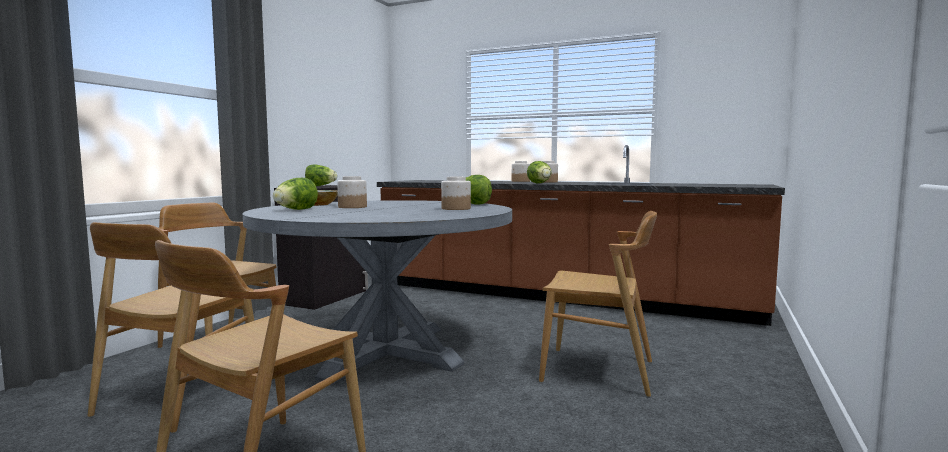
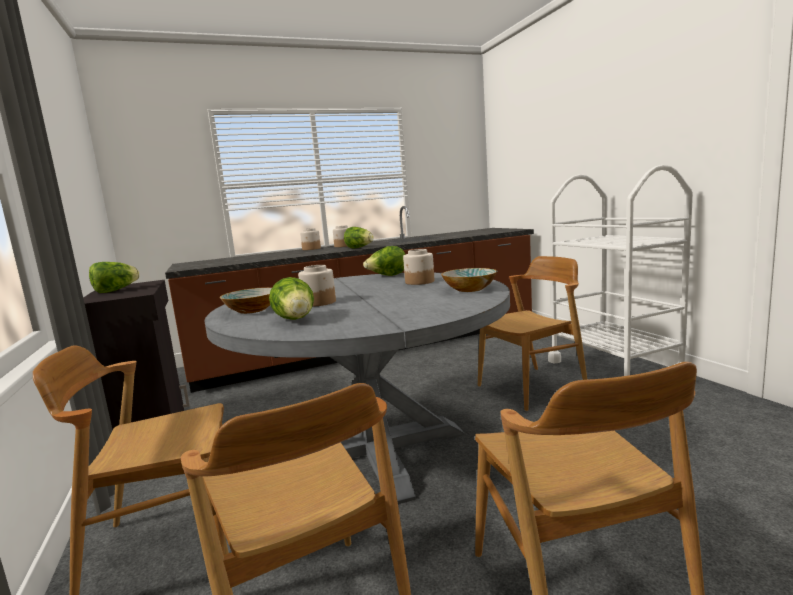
camera: 45 degrees left, 5 degrees up
(438, 215) = (470, 289): none -> bowl
(745, 397) = (614, 368): none -> white cart

